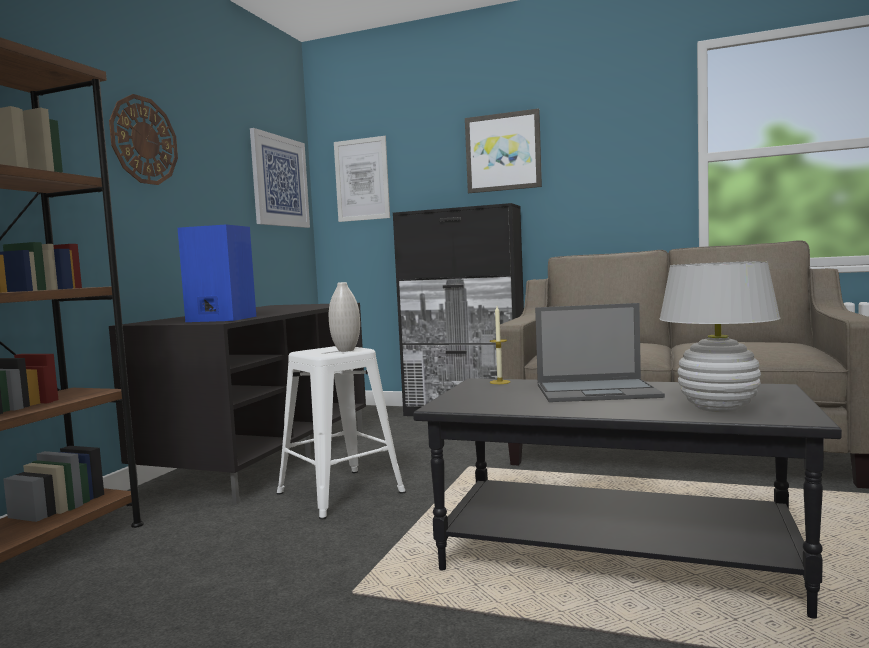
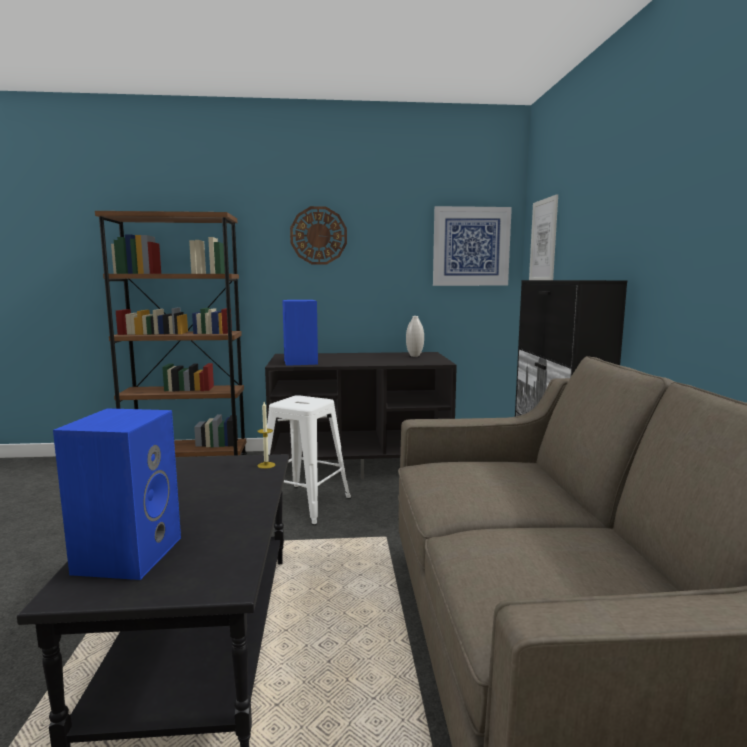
camera: 65 degrees right, 5 degrees up
(346, 350) = (301, 404): white vase -> white vase (414, 356)
(503, 152) = (625, 209): picture -> none
(598, 391) = (220, 501): laptop -> none
(718, 408) = (128, 554): white table lamp -> blue speaker

